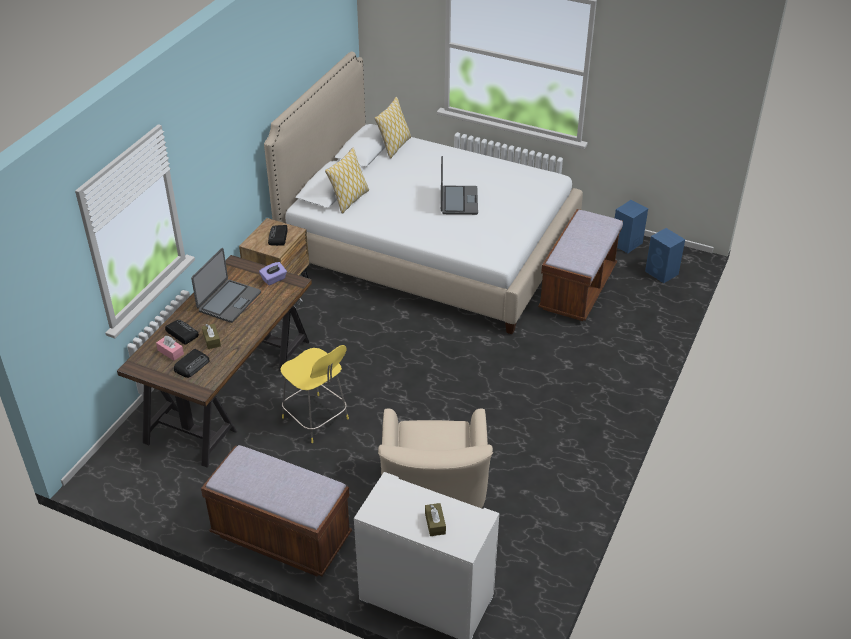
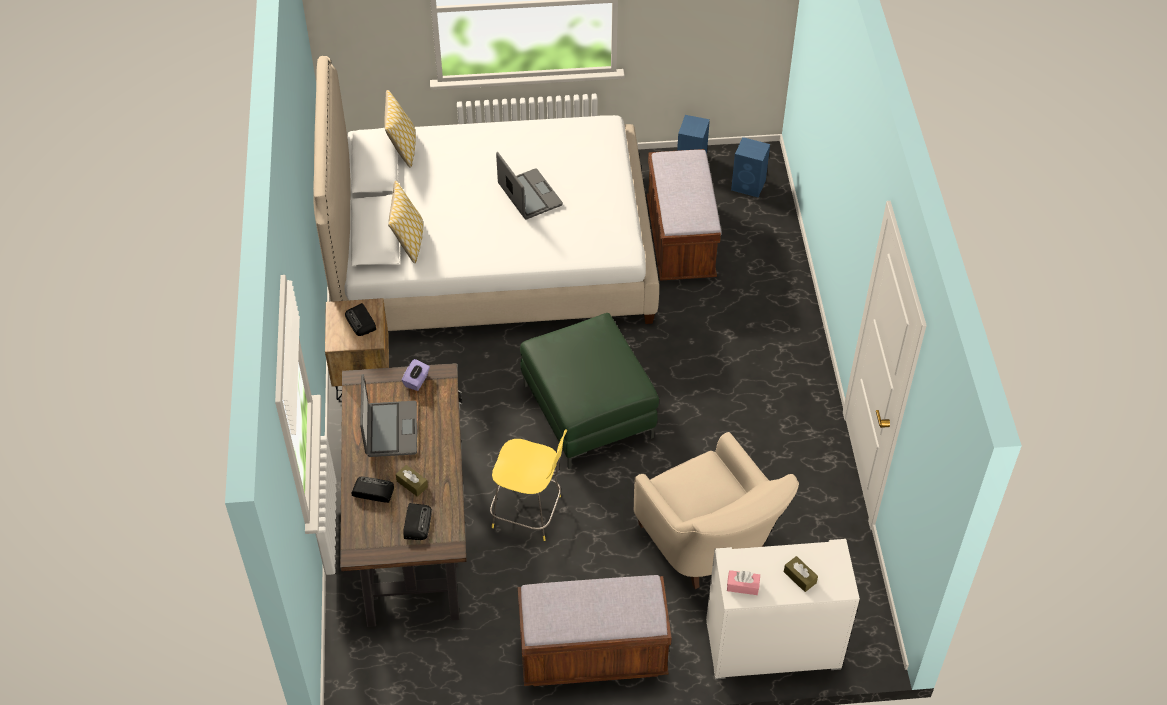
camera: 30 degrees left, 10 degrees up
(170, 352) = (380, 518): pink tissue box -> pink tissue box (742, 586)
(415, 372) = (587, 411): none -> green ottoman

